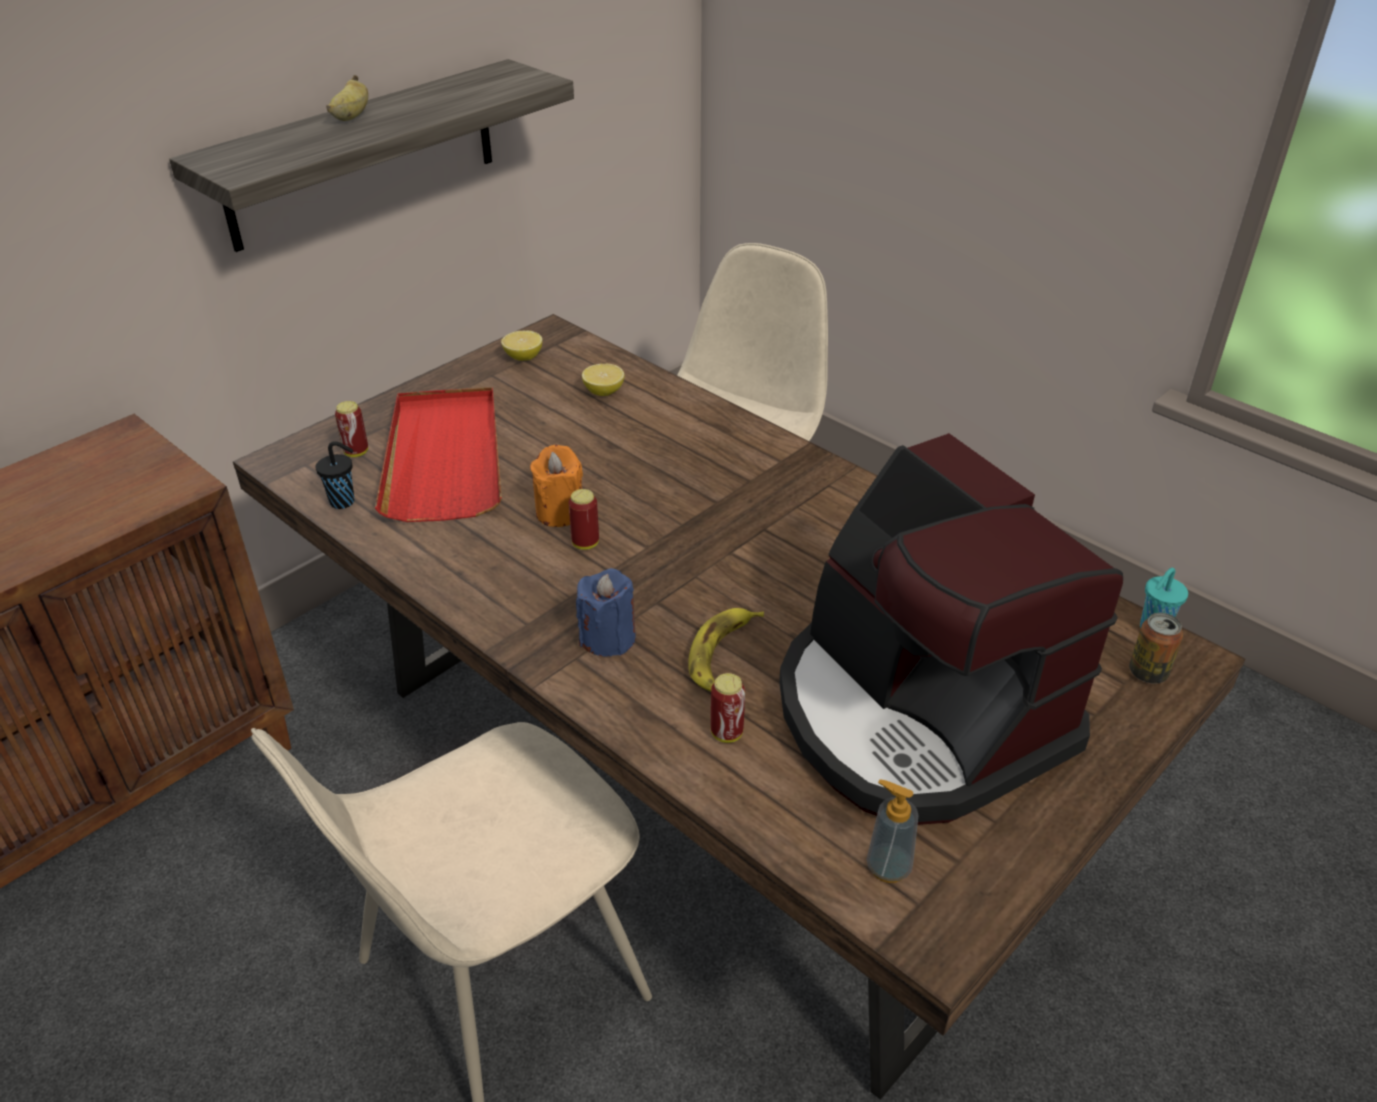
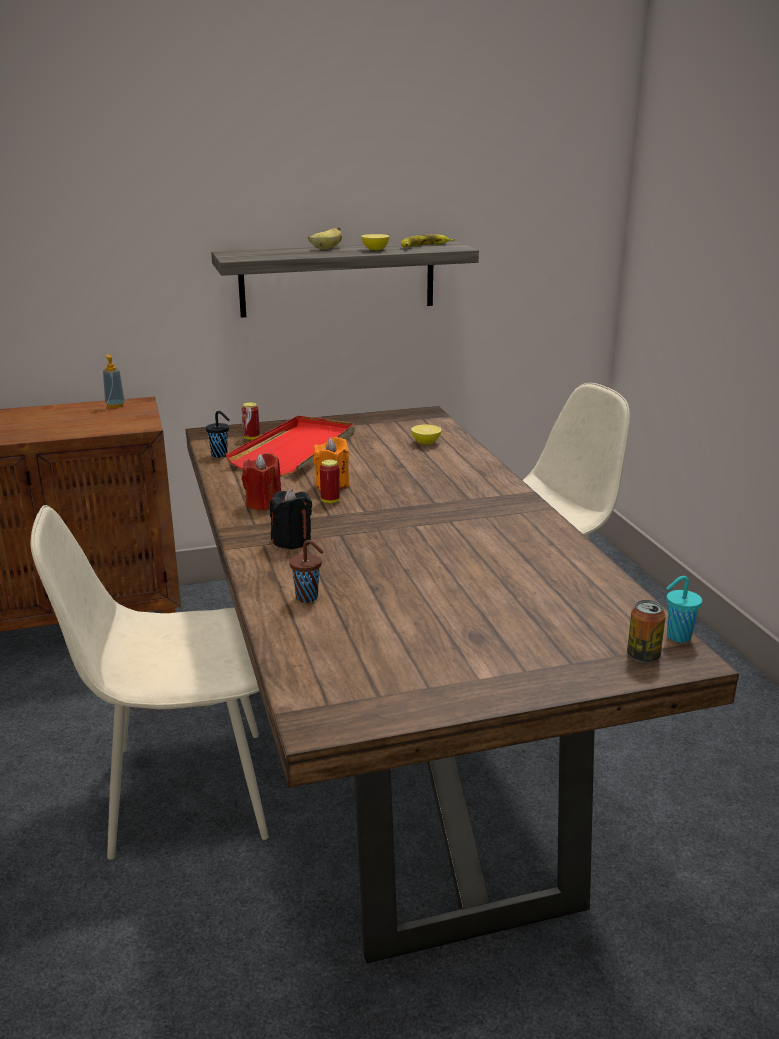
camera: 30 degrees right, 15 degrees down
(501, 579) = (263, 503): none -> red candle
(523, 357) = (395, 419): lemon -> lemon (375, 249)
(608, 638) = (291, 541): blue candle -> black candle
(722, 654) = (350, 565): banana -> banana (424, 246)
(726, 733) = (308, 598): can -> brown cup
(888, 867) = (330, 683): soap dispenser -> soap dispenser (115, 405)
(916, 716) = (440, 626): coffee machine -> none

